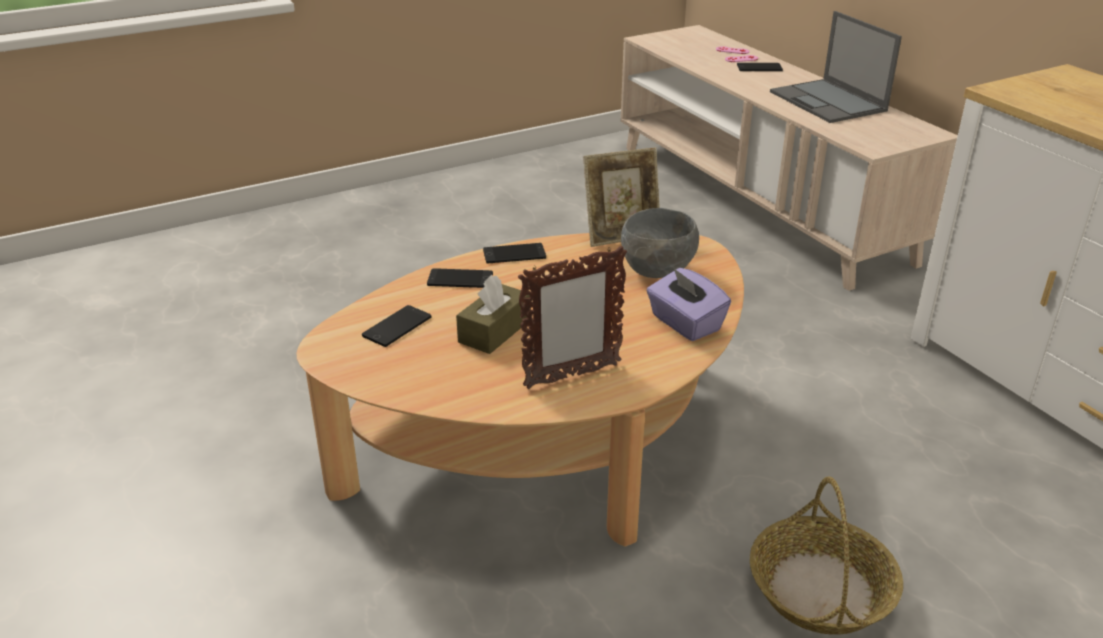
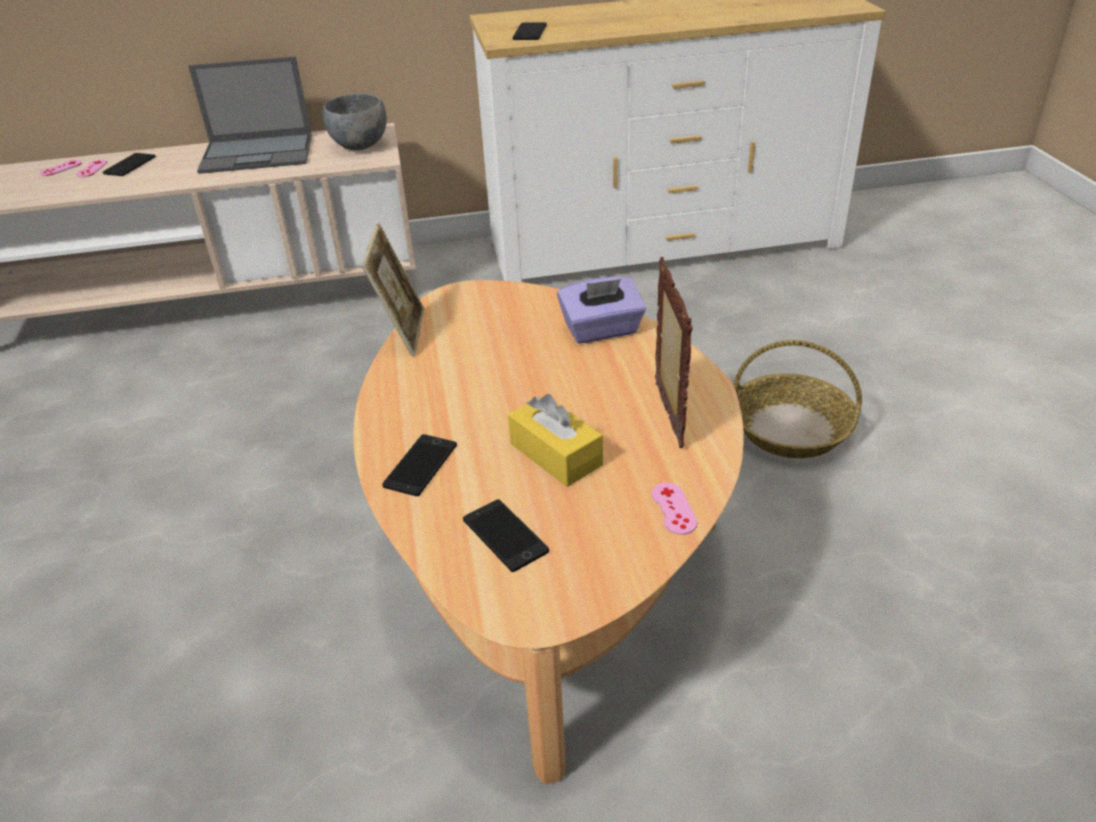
camera: 70 degrees left, 5 degrees up
(449, 395) = (673, 508): none -> pink game controller
(495, 331) = (556, 454): brown tissue box -> yellow tissue box
(514, 254) = (389, 413): phone -> phone (530, 32)
(658, 271) = (495, 325): grey bowl -> grey bowl (360, 146)

